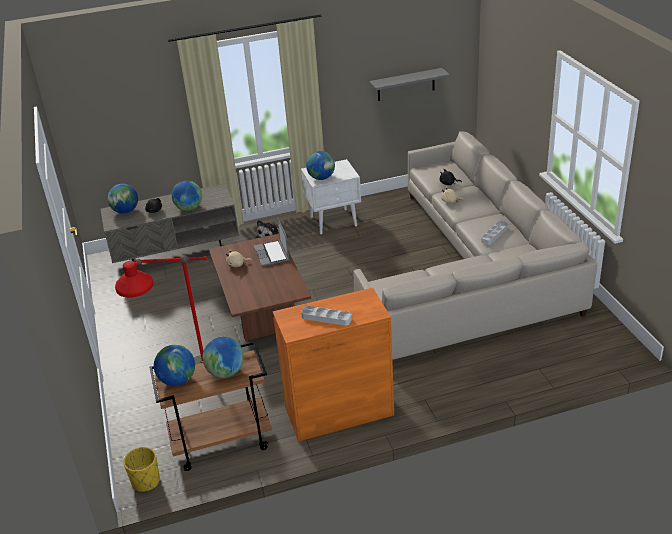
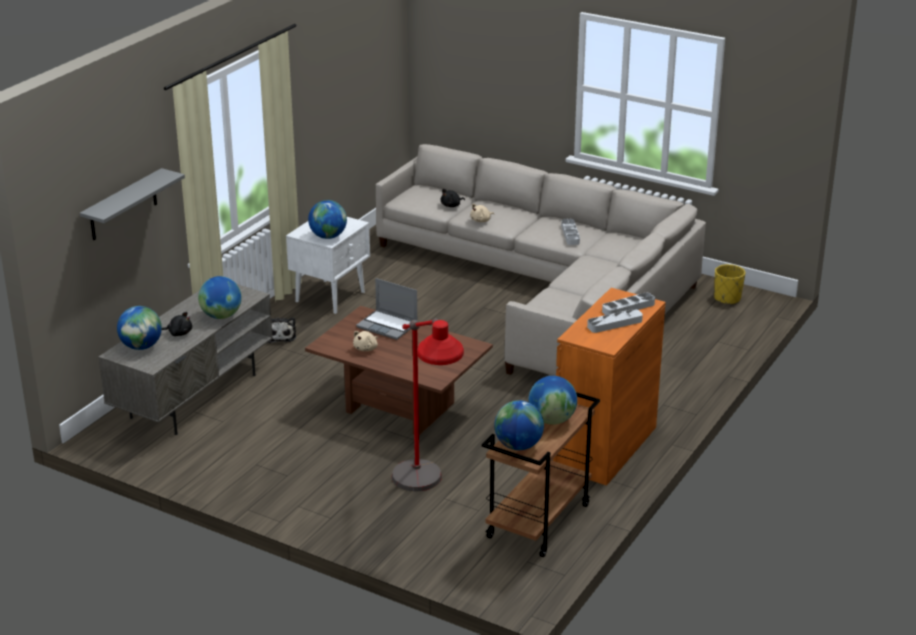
camera: 45 degrees left, 5 degrees down
(146, 481) = (519, 585): yellow planter -> yellow planter (727, 298)
(356, 309) = (628, 308): none -> grey tray
(406, 84) = (355, 100): grey shelf -> grey shelf (123, 205)

